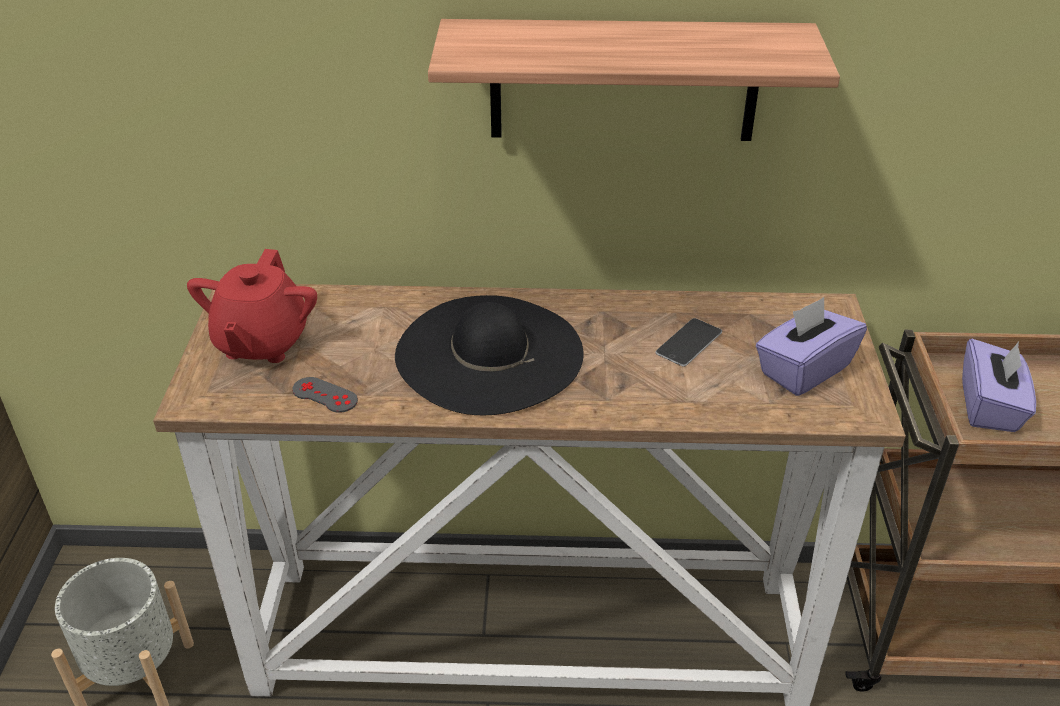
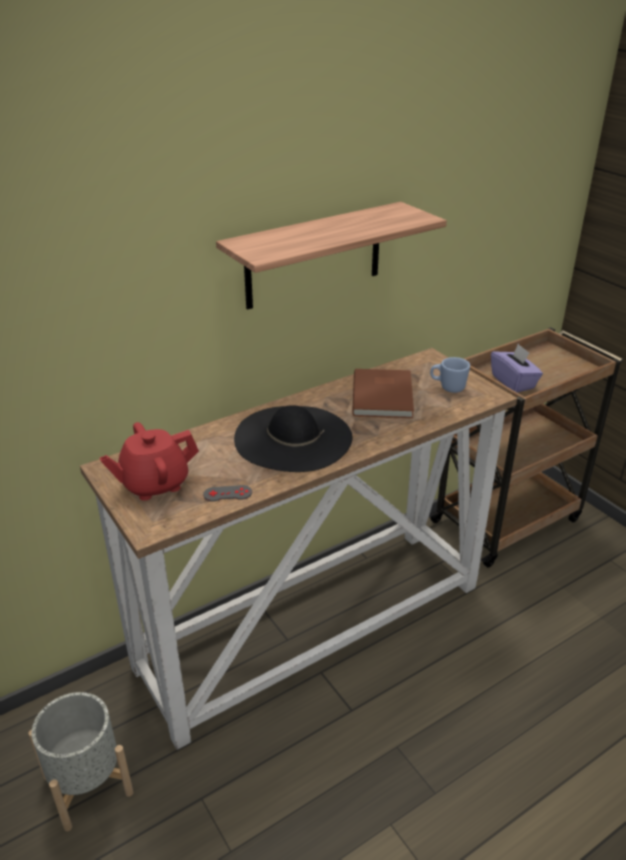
camera: 35 degrees left, 5 degrees down
(261, 343) = (154, 484): red teapot -> red teapot turned 90 degrees clockwise
(689, 342) = (384, 395): phone -> brown book
(803, 370) = (447, 387): purple tissue box -> blue mug

